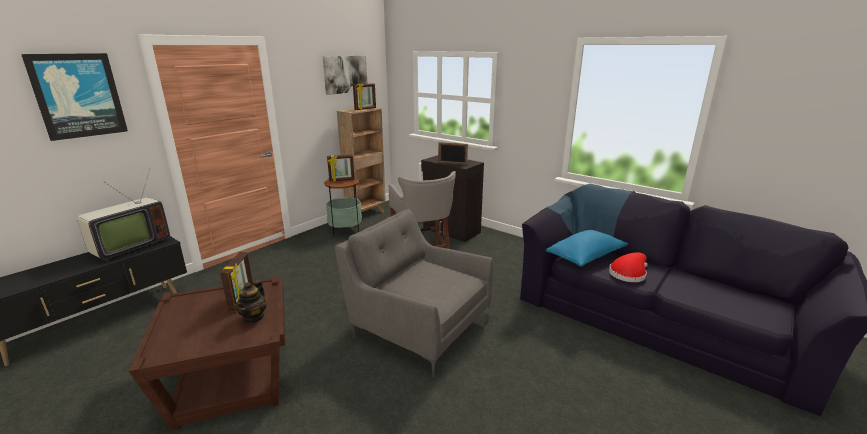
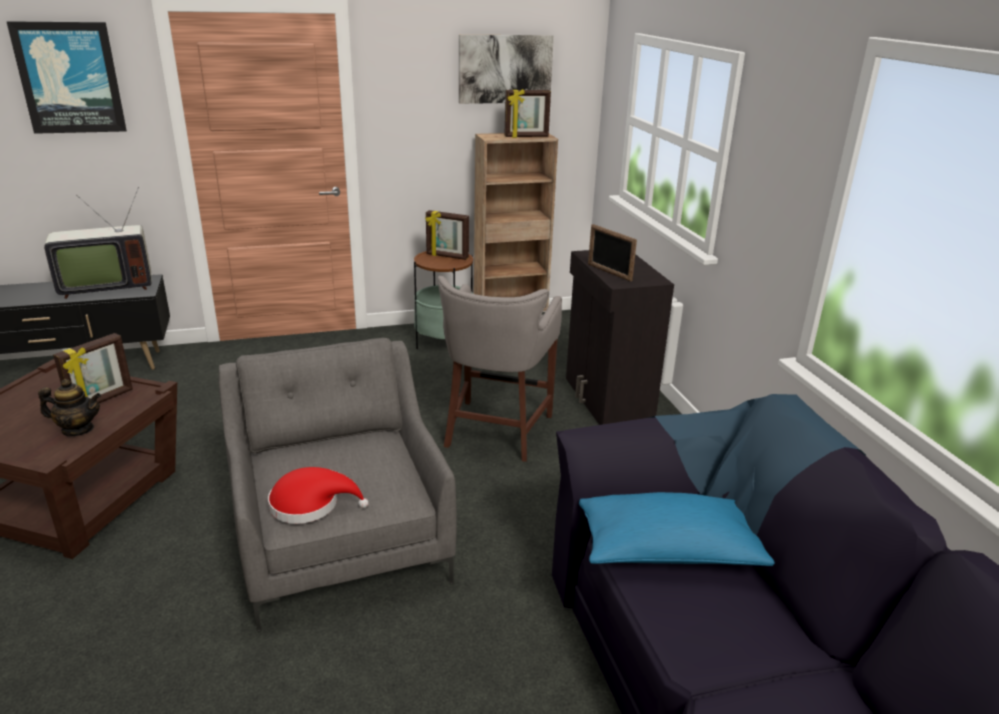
camera: 35 degrees right, 5 degrees up
(254, 317) = (78, 429): teapot -> teapot turned 135 degrees counterclockwise
(628, 274) = (698, 627): red hat -> red hat (310, 504)

